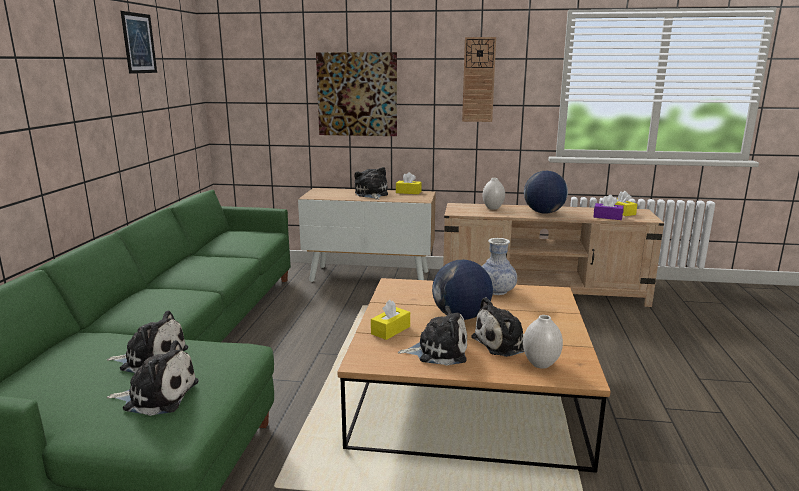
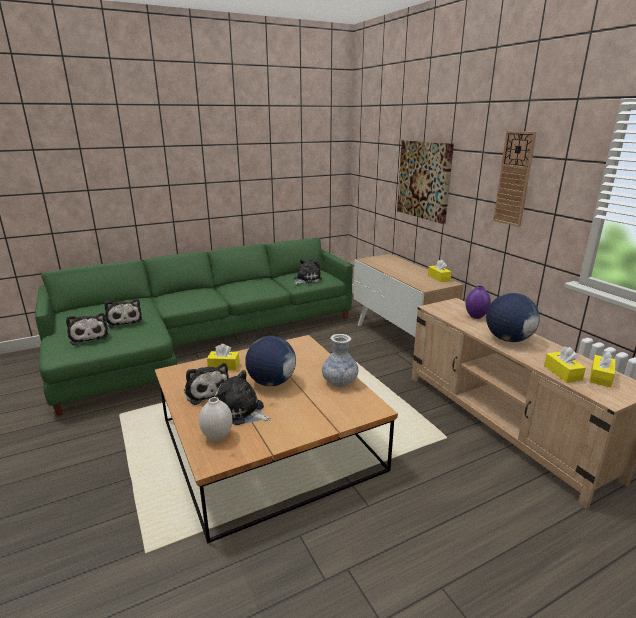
camera: 55 degrees right, 5 degrees up
(139, 43) = (274, 133): picture -> none
(371, 194) = (407, 270): plush toy -> plush toy (306, 279)
(492, 208) = (475, 316): white vase -> purple vase
(607, 217) = (562, 373): purple tissue box -> yellow tissue box

